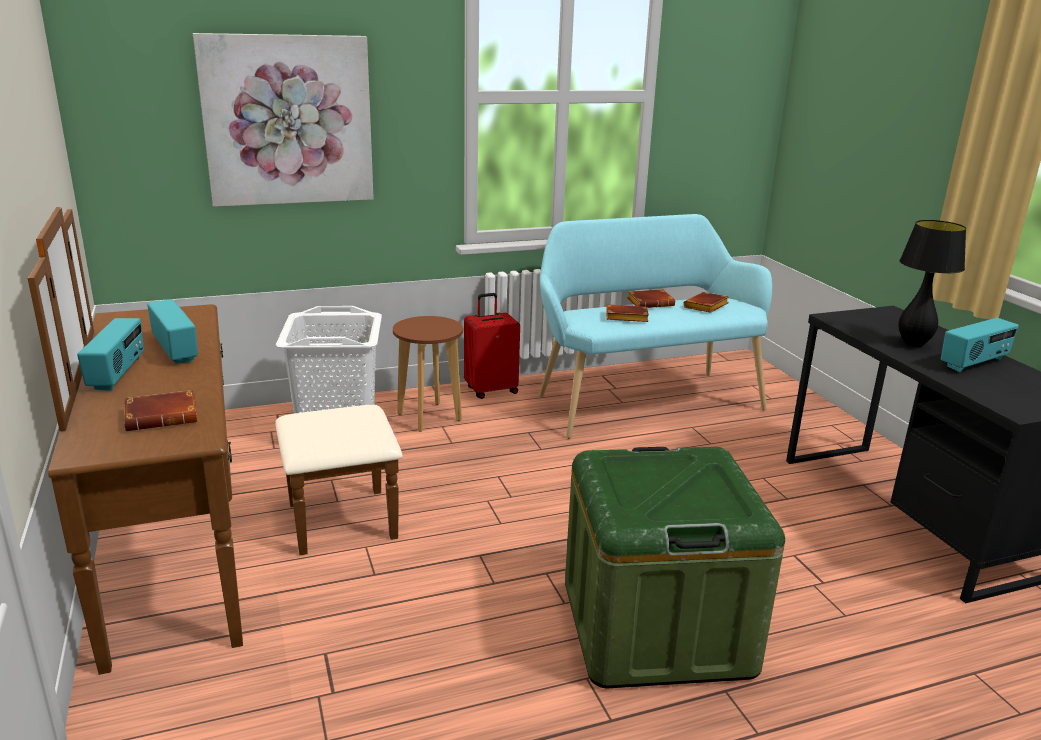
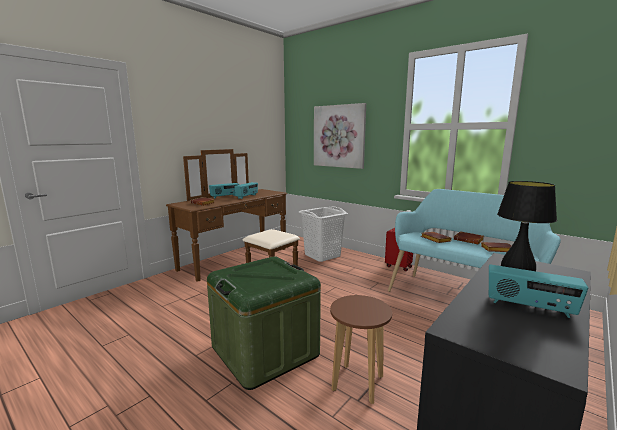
camera: 60 degrees right, 10 degrees down
(429, 417) = (357, 263): brown stool -> brown stool (357, 383)

